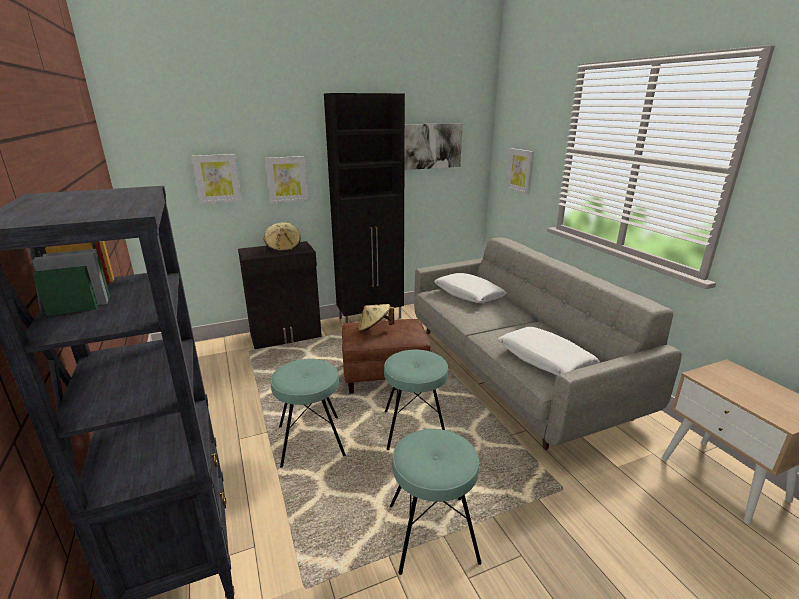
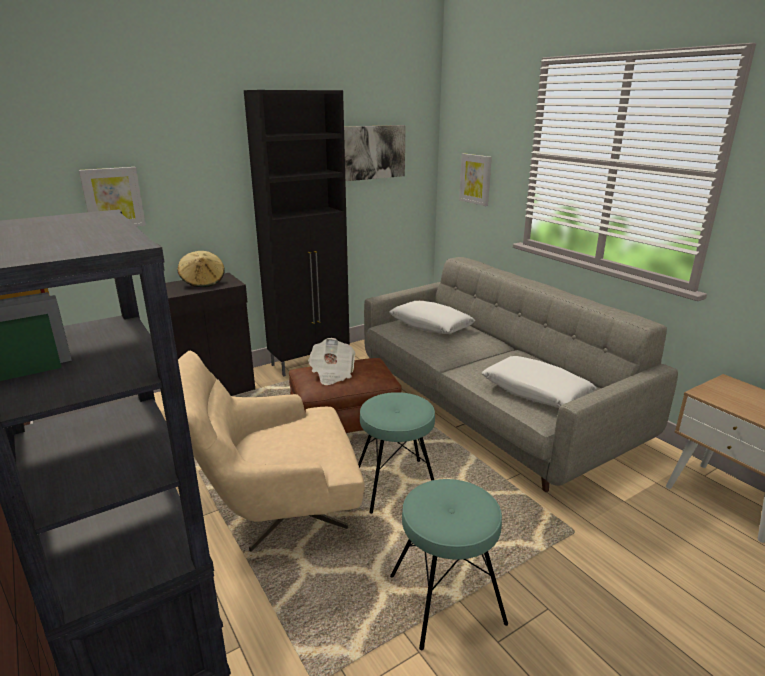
camera: 10 degrees left, 0 degrees up
(286, 179) = (201, 197): picture -> none
(311, 441) = (276, 514): turquoise stool -> beige armchair
(375, 329) = (332, 373): beige hat -> newspaper

